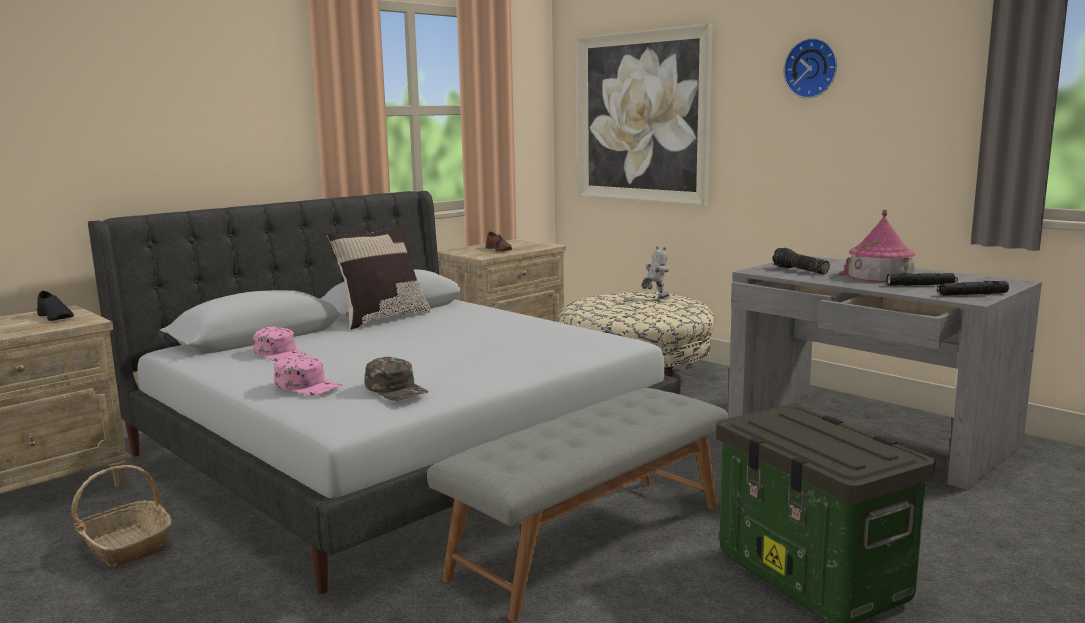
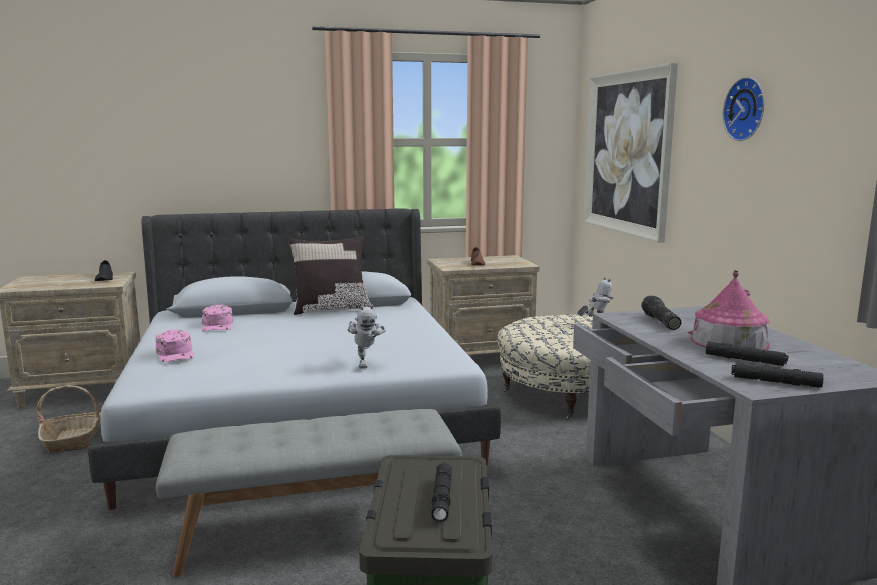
camera: 30 degrees right, 0 degrees up
(396, 389) = (211, 369): green cap -> none
(545, 356) = (365, 363): none -> toy robot
(831, 435) = (442, 498): none -> black flashlight

